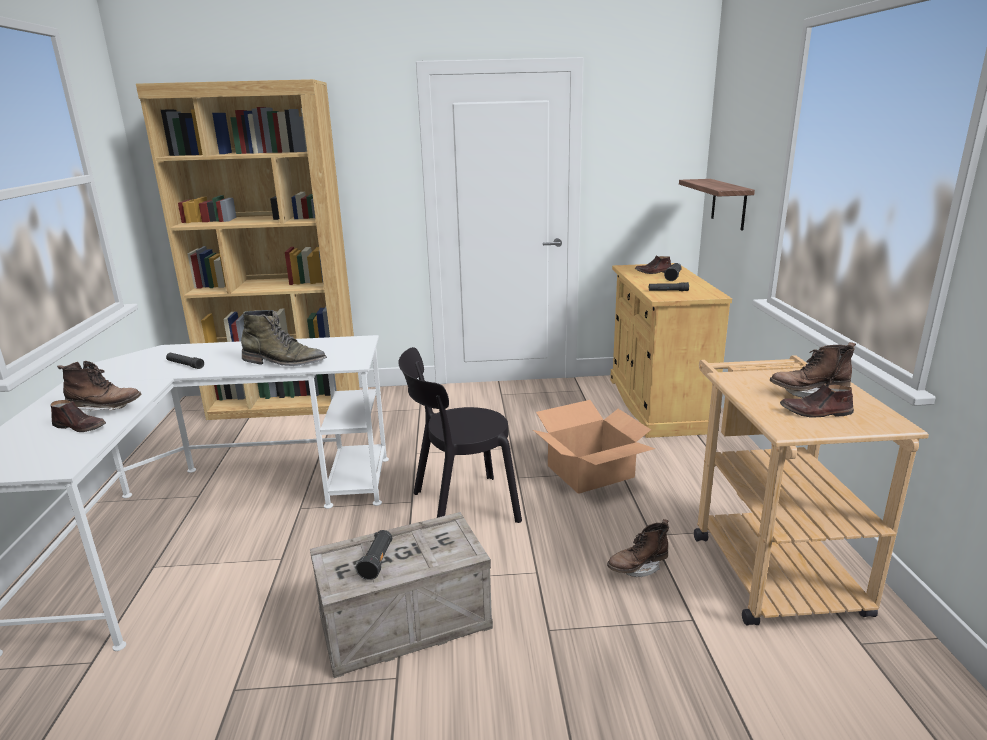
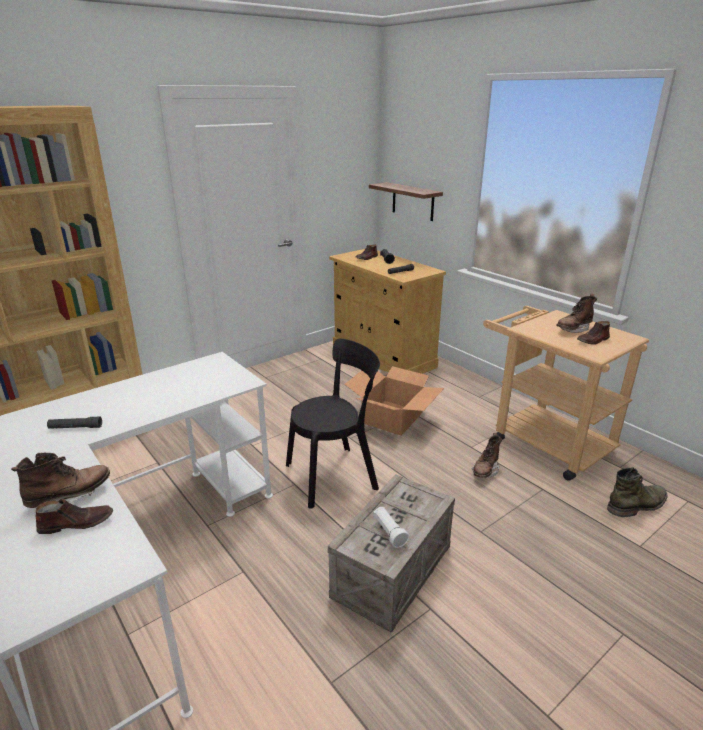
camera: 35 degrees left, 5 degrees up
(284, 362) = (179, 397): green boot -> green boot (637, 505)
(377, 562) = (389, 532): black flashlight -> white flashlight
(459, 508) = (335, 475): black chair -> black chair turned 150 degrees counterclockwise

